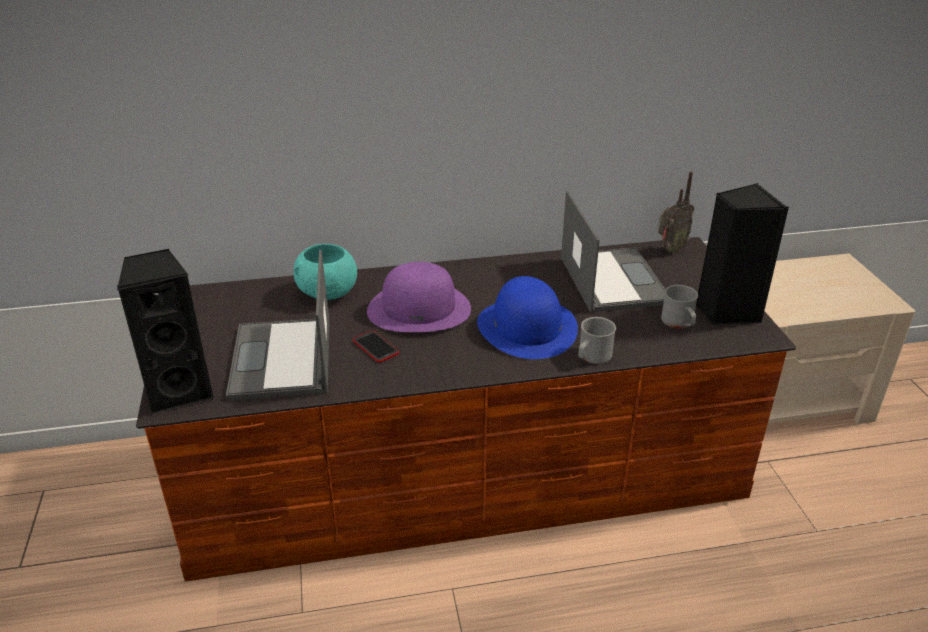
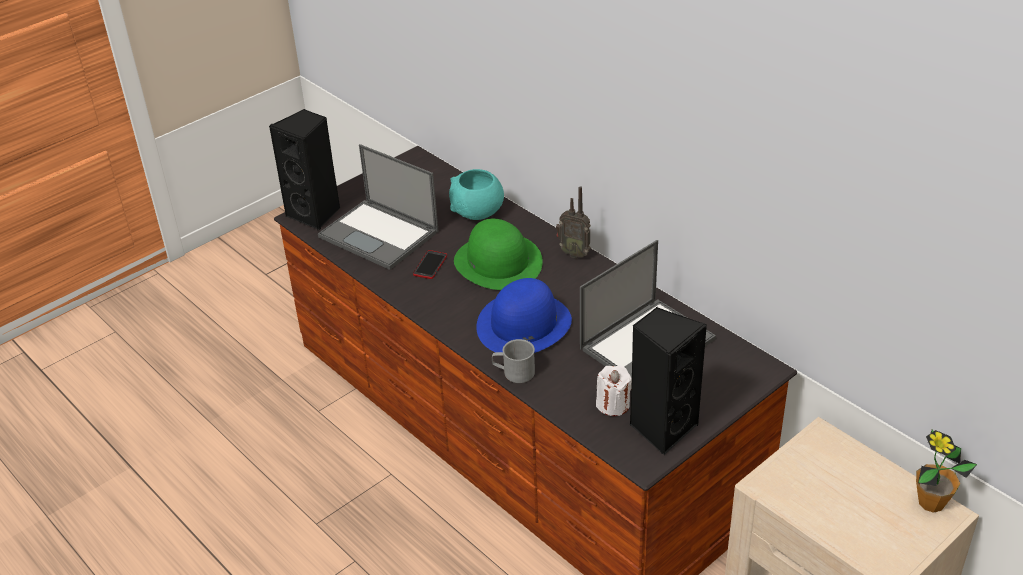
camera: 60 degrees right, 5 degrees up
(282, 360) = (380, 234): laptop -> laptop turned 105 degrees counterclockwise
(419, 309) = (498, 262): purple hat -> green hat
(669, 250) = (743, 359): radio -> radio (574, 253)
(679, 323) = (613, 405): grey mug -> white candle
(829, 263) = (931, 503): none -> potted plant

